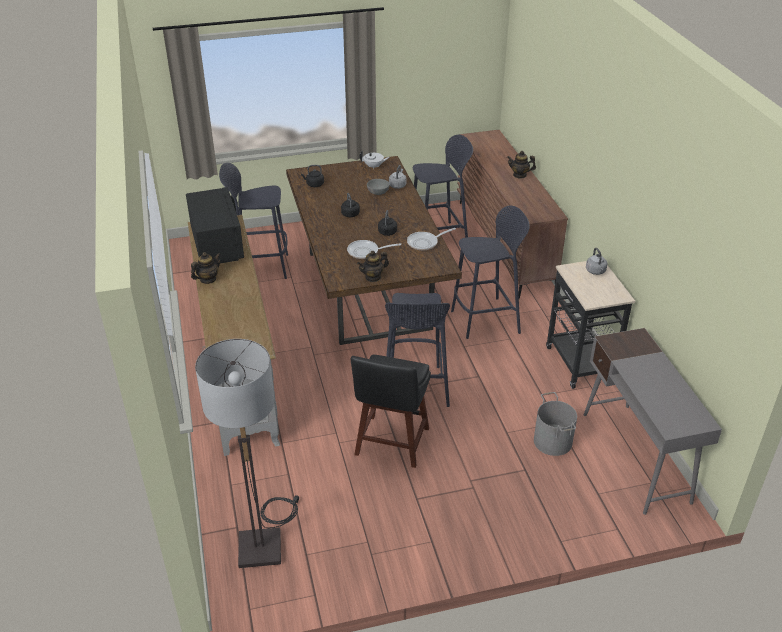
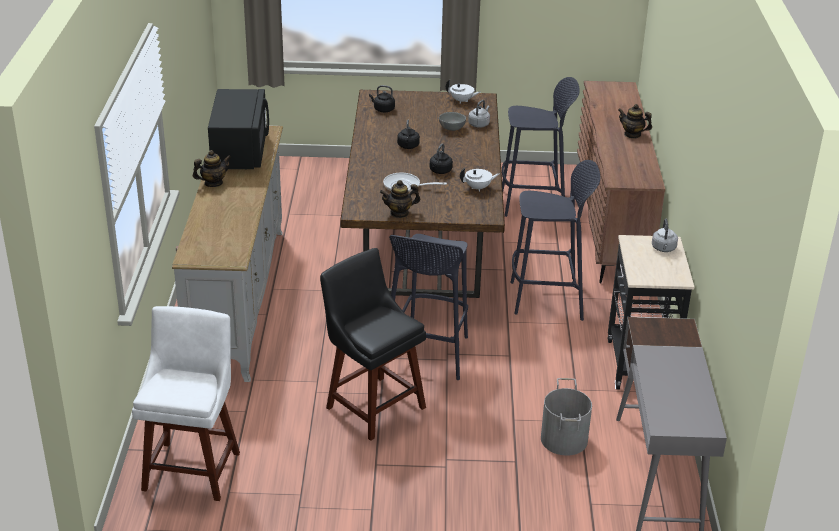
camera: 15 degrees right, 5 degrees down
(260, 267) = (311, 199): grey stool -> none
(266, 538) = (193, 467): floor lamp -> white chair
(390, 444) = (372, 405): black chair -> black chair turned 105 degrees clockwise
(425, 243) = (478, 188): frying pan -> white teapot

